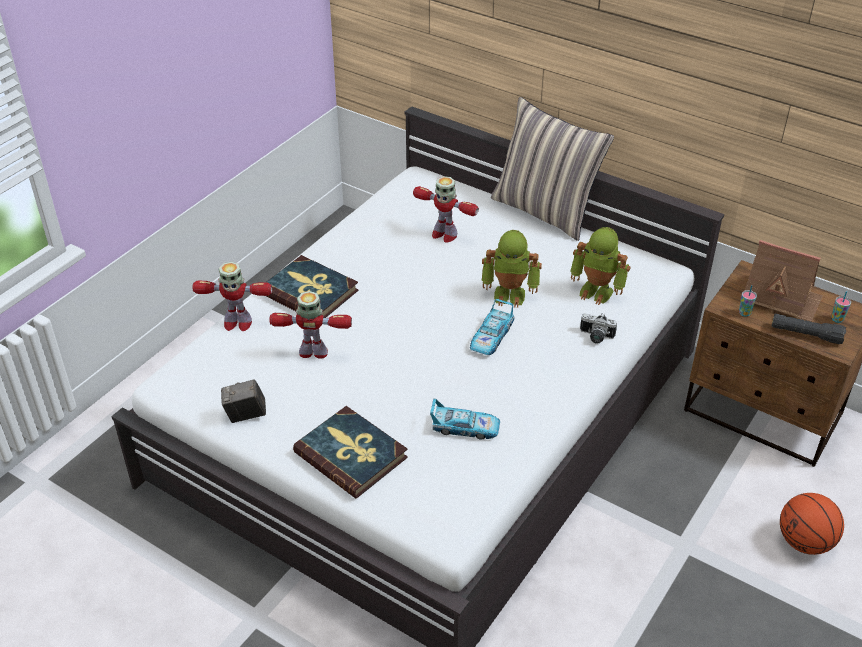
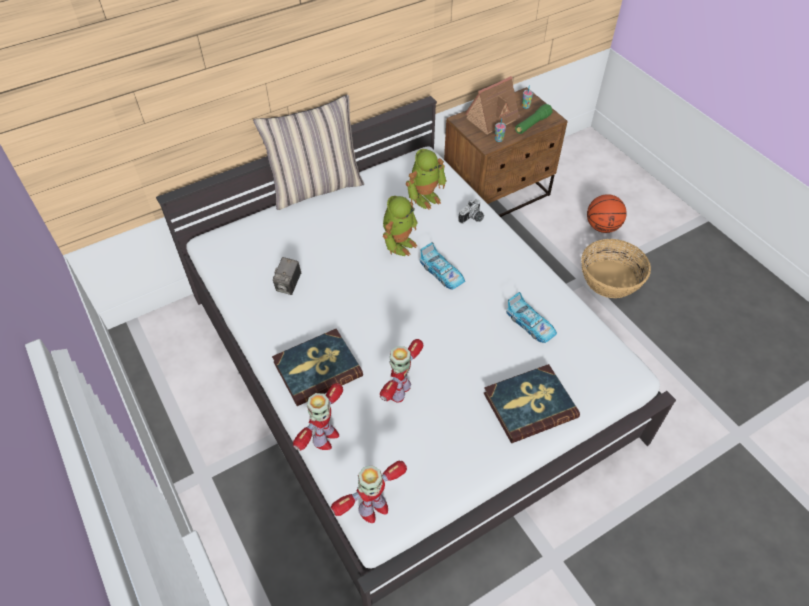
camera: 65 degrees left, 10 degrees up
(245, 415) = (450, 466): camera -> camera (289, 285)
(444, 234) = (301, 254): toy robot -> toy robot (372, 509)
(465, 428) = (530, 324): toy car -> toy car turned 105 degrees clockwise
(708, 575) = (610, 279): none -> basket
(806, 334) = (532, 124): black flashlight -> green flashlight

